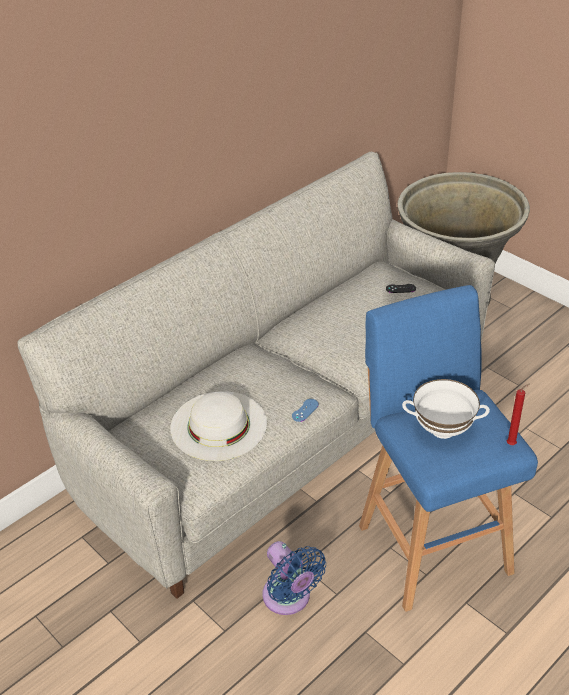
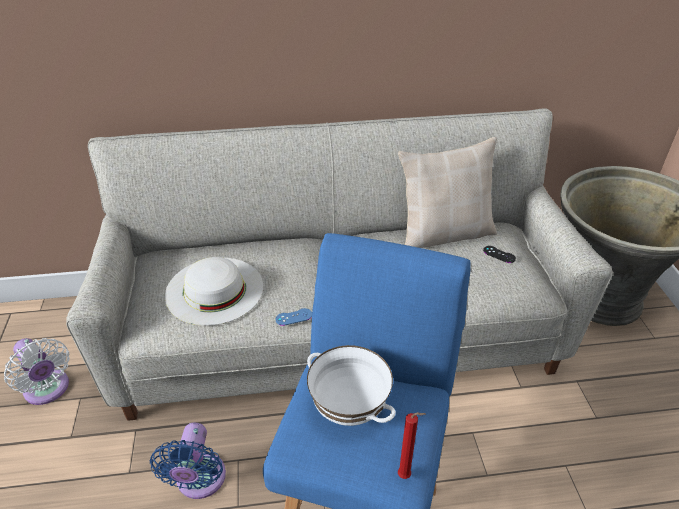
camera: 35 degrees right, 0 degrees up
(70, 624) = (48, 390): none -> white fan
(344, 291) = (444, 233): none -> beige pillow

